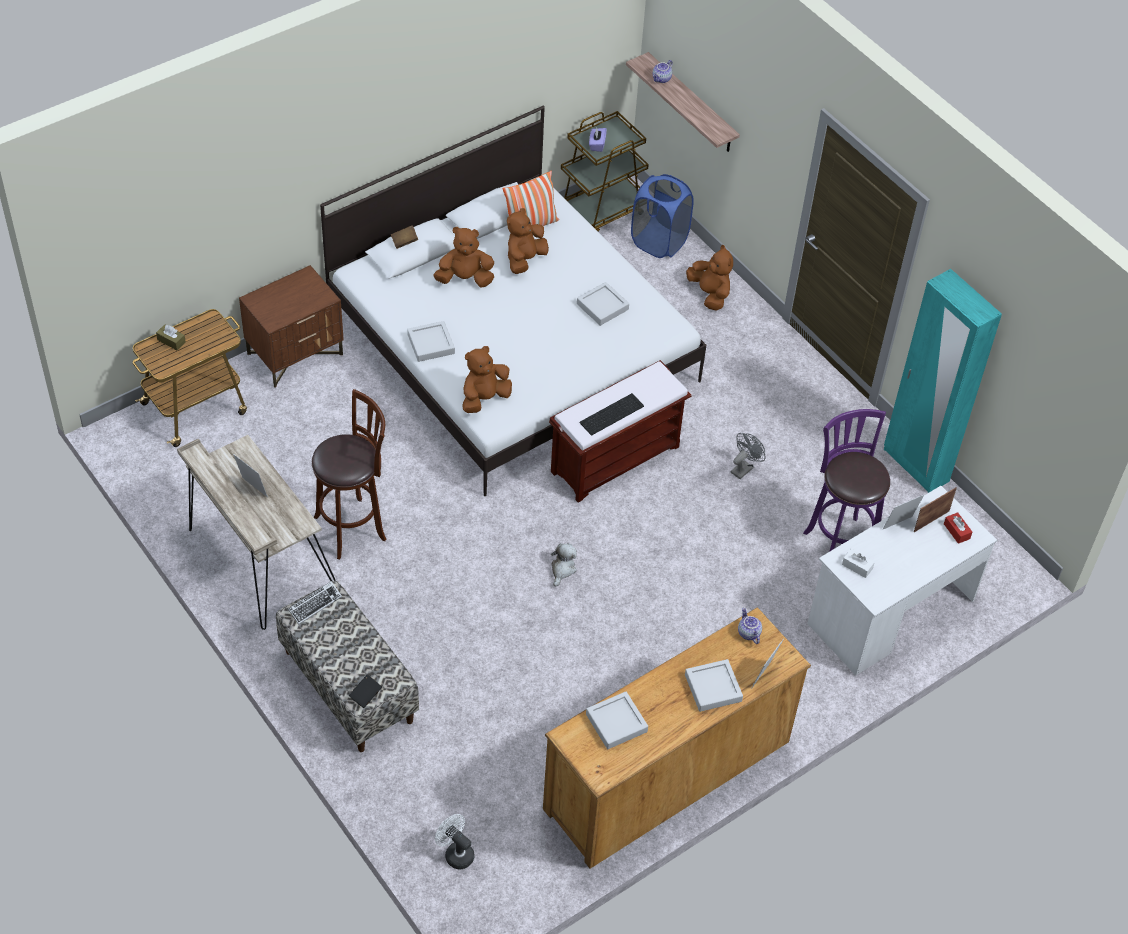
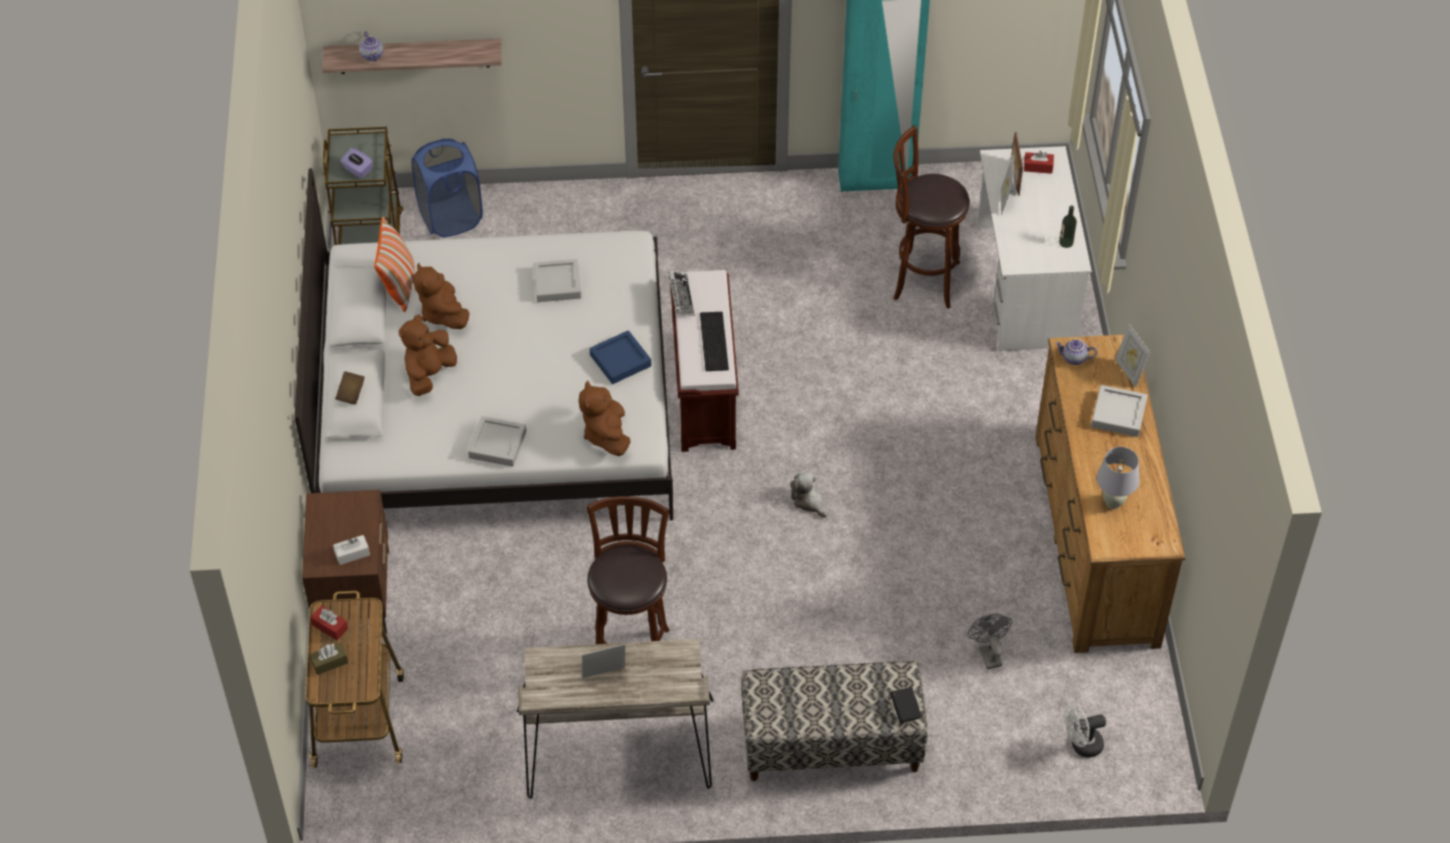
camera: 55 degrees left, 0 degrees up
(200, 327) = (330, 627): none -> red tissue box
(314, 604) = (763, 702): keyboard -> keyboard (681, 296)
(559, 374) = (620, 360): none -> blue tray
(616, 723) = (1113, 503): grey tray -> white table lamp
(710, 294) = (552, 215): brown plush toy -> none
(744, 468) = (787, 302): grey fan -> grey fan (988, 653)
(838, 541) = (922, 280): purple stool -> brown stool
(857, 566) = (1030, 254): white tissue box -> white tissue box (352, 554)
(890, 585) = (1066, 242): none -> bottle

